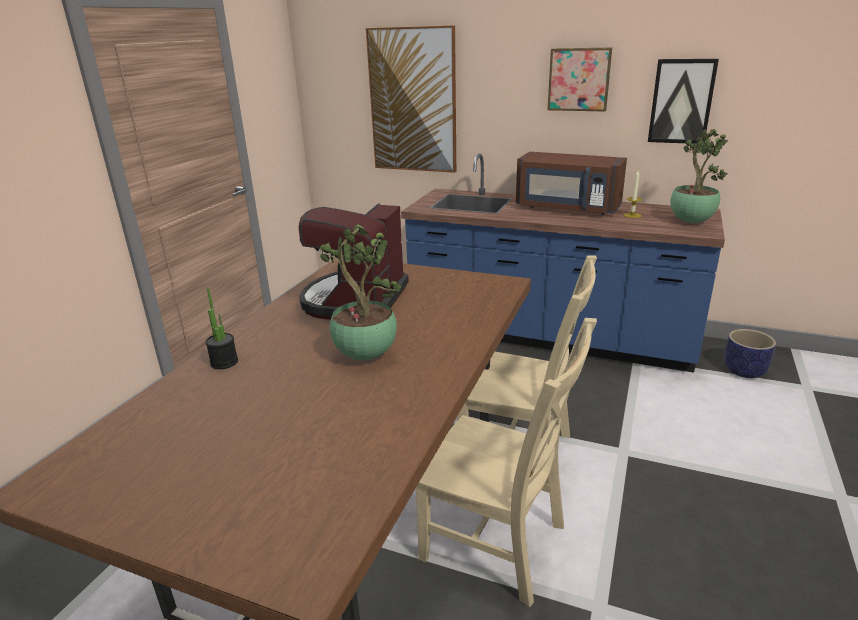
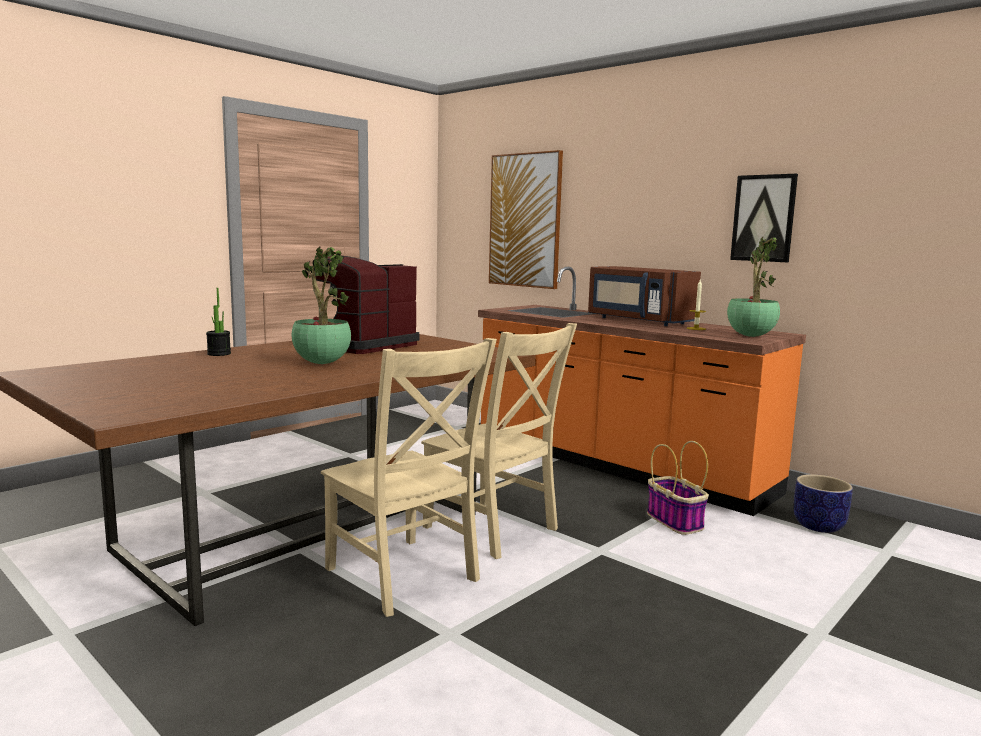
camera: 20 degrees right, 15 degrees down
(548, 337) = (617, 466): blue counter -> orange counter
(579, 79) = (667, 197): picture -> none
(647, 396) = (675, 521): none -> basket

